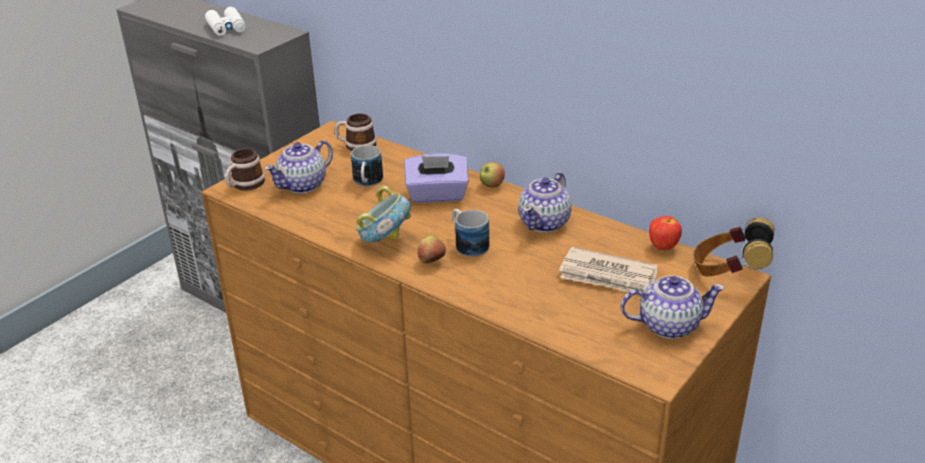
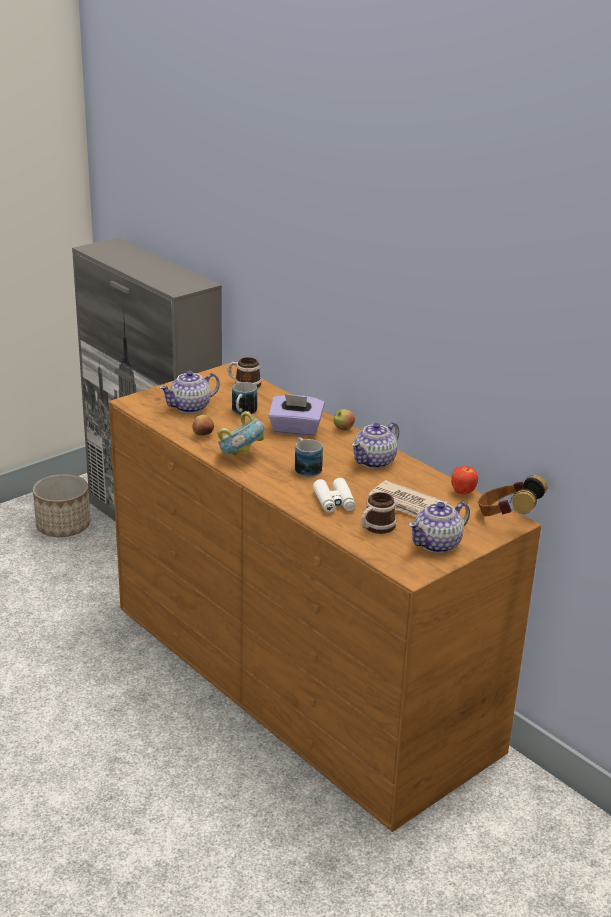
camera: 10 degrees right, 5 degrees down
(159, 323) = (64, 526): none -> planter
(226, 28) = (156, 273): white binoculars -> white binoculars (334, 501)
(244, 185) = (144, 401): mug -> mug (375, 528)
(431, 262) = (271, 475): apple -> apple (203, 435)
(668, 325) = (438, 544): teapot -> teapot turned 135 degrees clockwise

